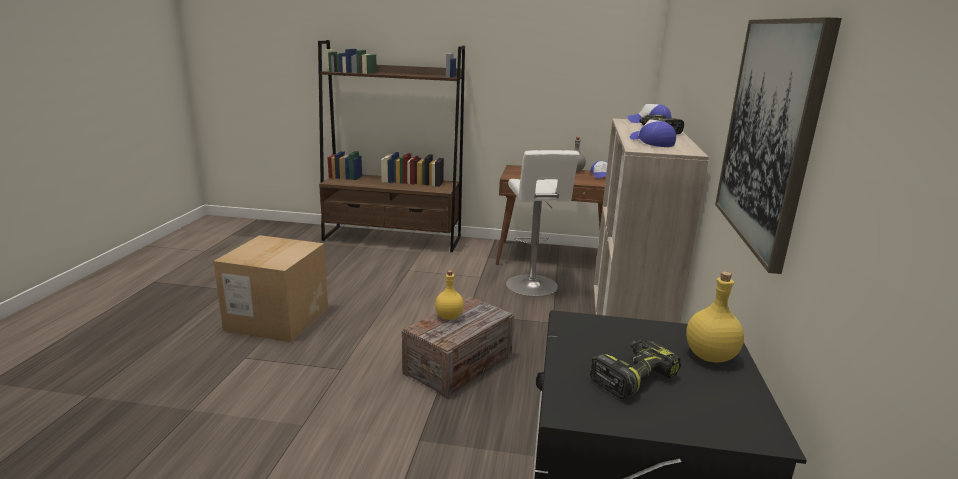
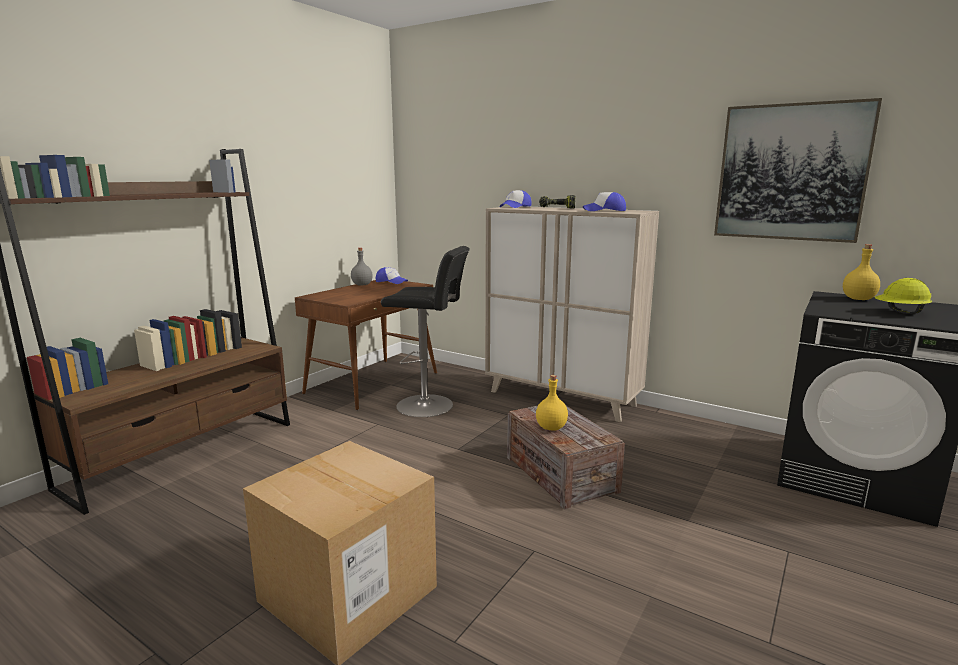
camera: 65 degrees left, 5 degrees down
(533, 287) = (429, 406): white stool -> black stool
(632, 377) = (900, 312): power drill -> yellow hard hat

